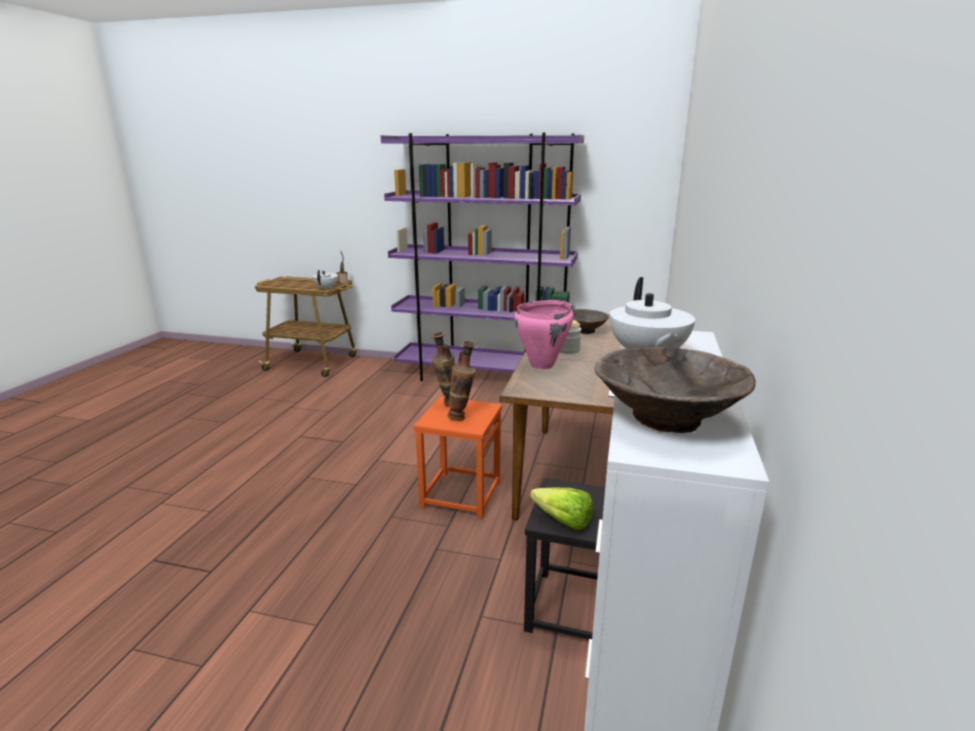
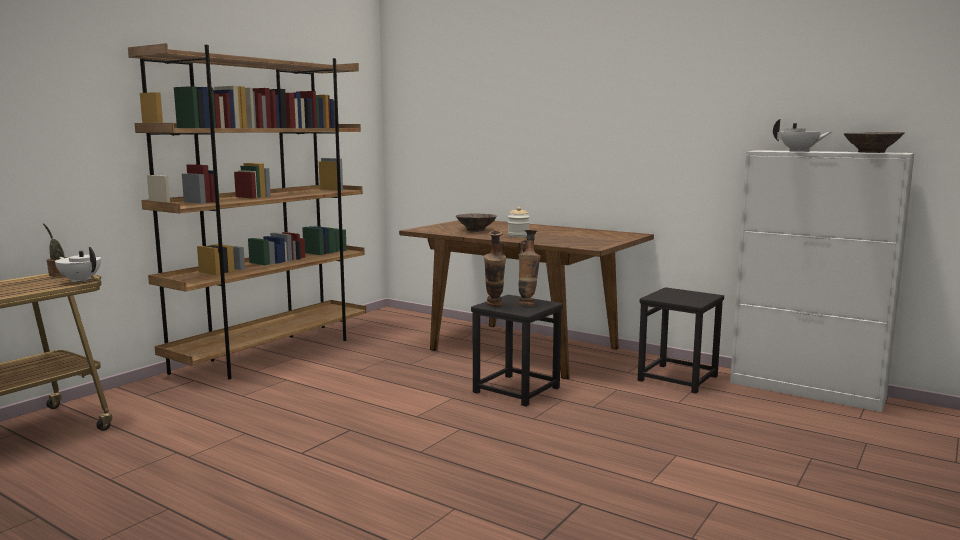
camera: 70 degrees left, 10 degrees down
(460, 494) = (515, 390): orange stool -> black stool
(483, 377) = (272, 352): purple bookcase -> brown bookcase
(542, 365) = (547, 241): pink cooking pot -> none
(559, 519) = (693, 301): lettuce -> none

